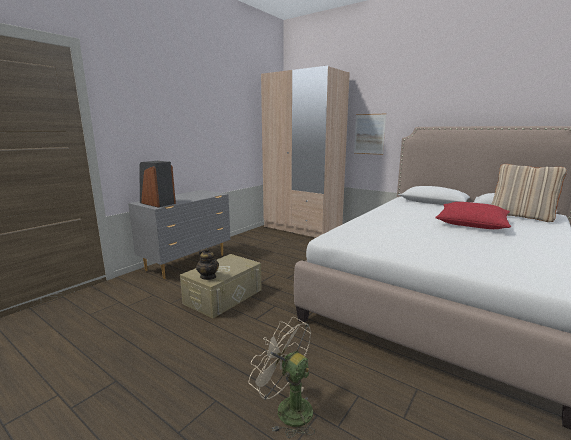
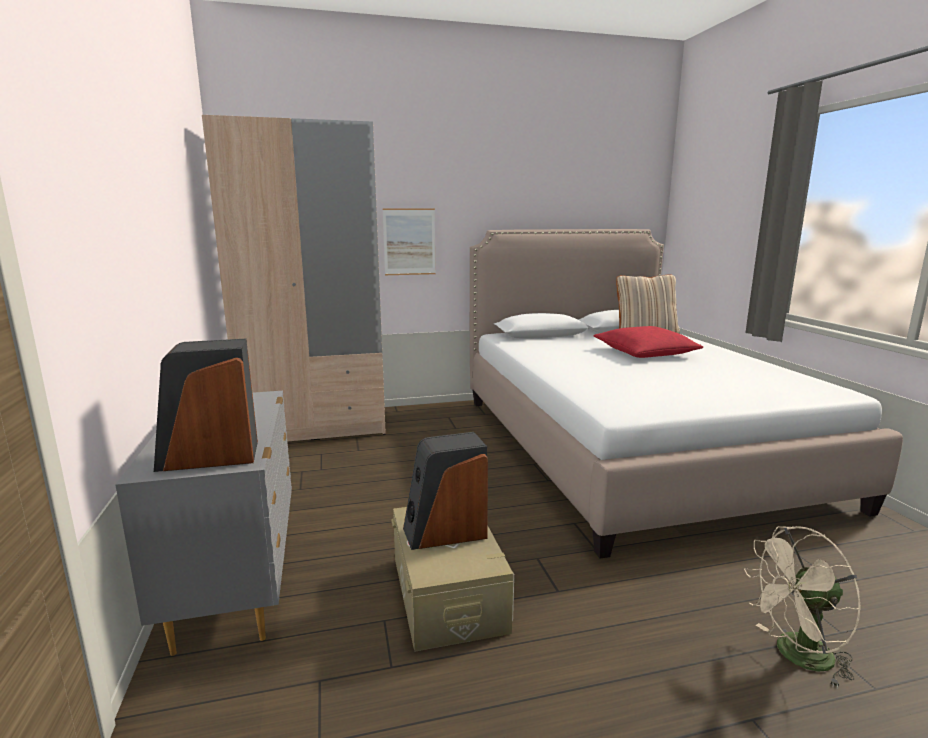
camera: 50 degrees left, 0 degrees up
(208, 276) = (468, 561): teapot -> none
(224, 266) = (445, 532): none -> speaker

